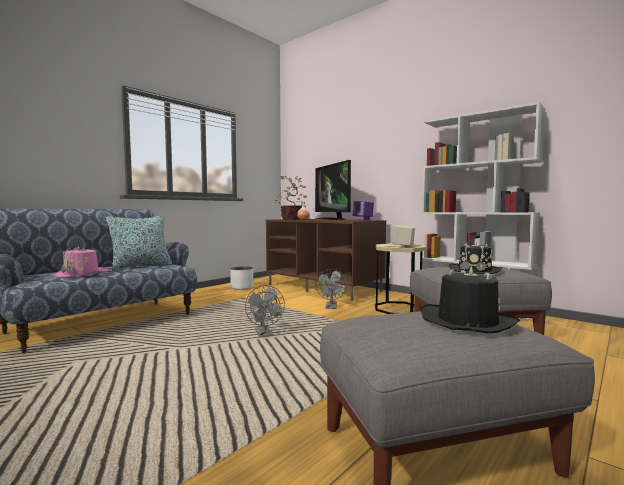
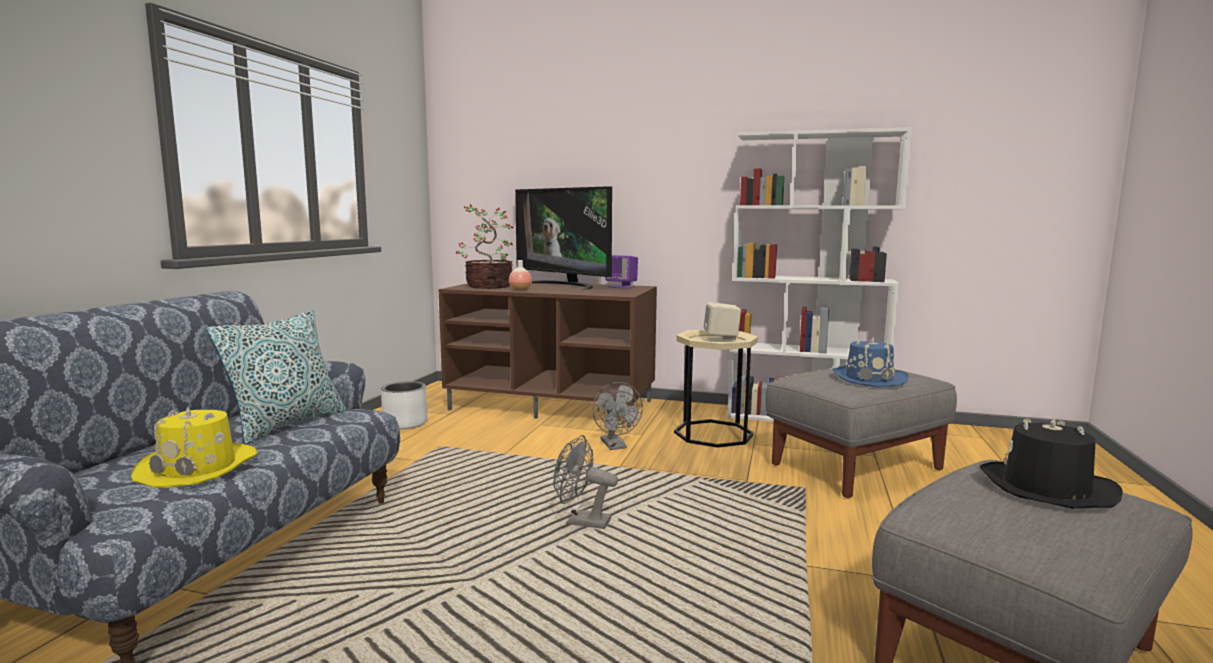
camera: 25 degrees left, 5 degrees up
(82, 274) = (198, 467): pink hat -> yellow hat
(265, 335) = (581, 522): grey fan -> grey fan turned 150 degrees clockwise
(475, 270) = (869, 378): black hat -> blue hat

